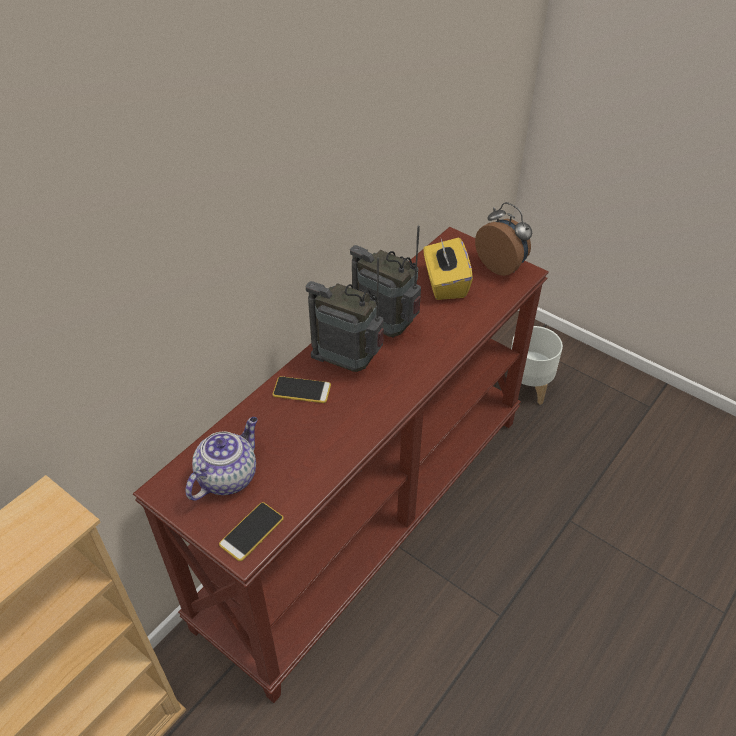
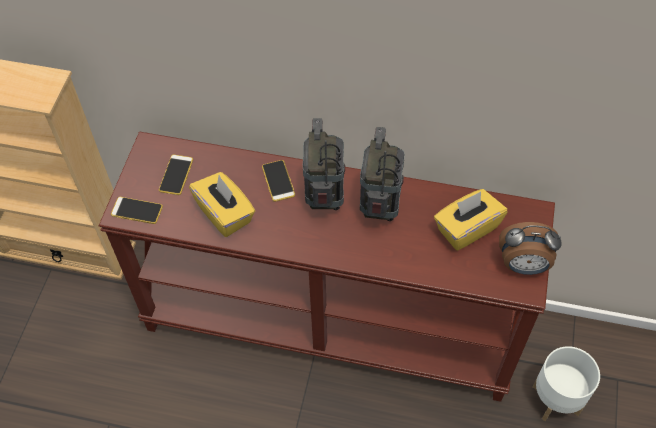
camera: 65 degrees right, 10 degrees up
(228, 476) = (176, 175): teapot -> phone
(313, 448) = (225, 214): none -> yellow tissue box
(501, 266) = (523, 265): alarm clock -> alarm clock turned 75 degrees clockwise

